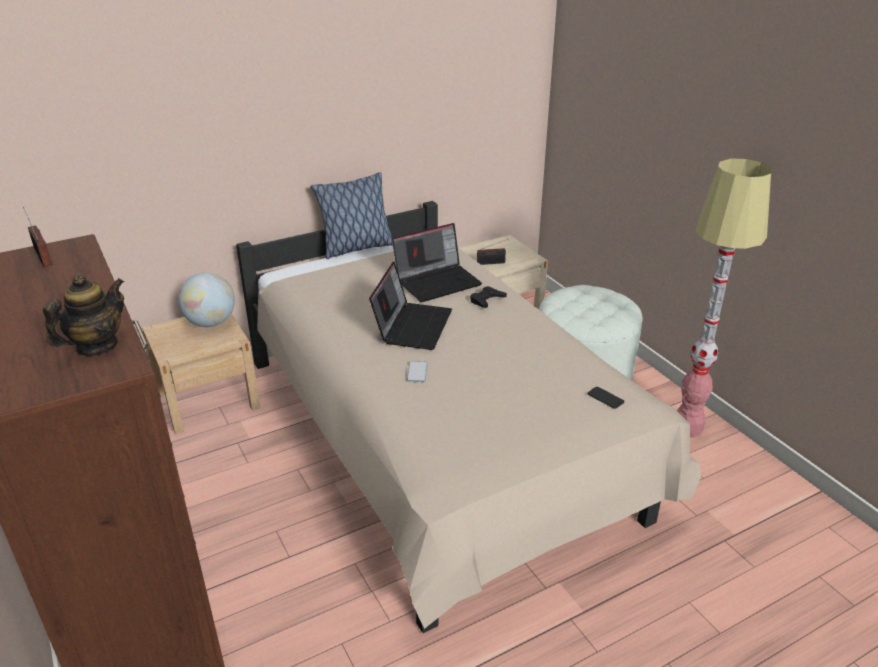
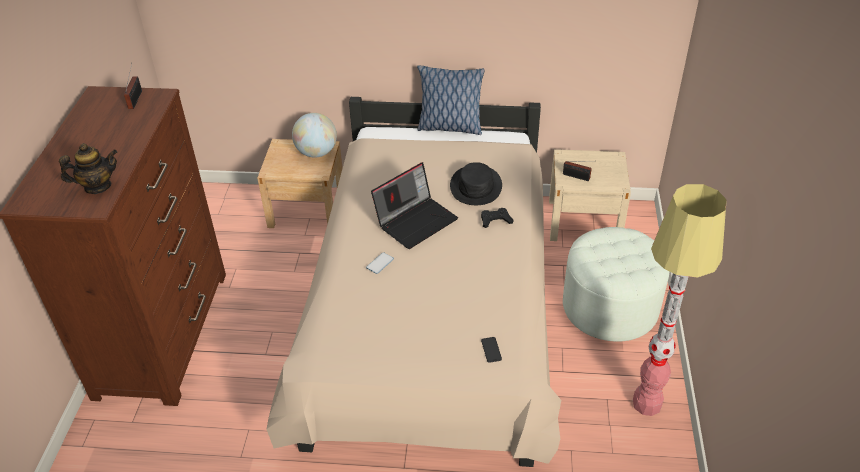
camera: 35 degrees right, 10 degrees up
(438, 281) = (476, 186): laptop -> black hat

